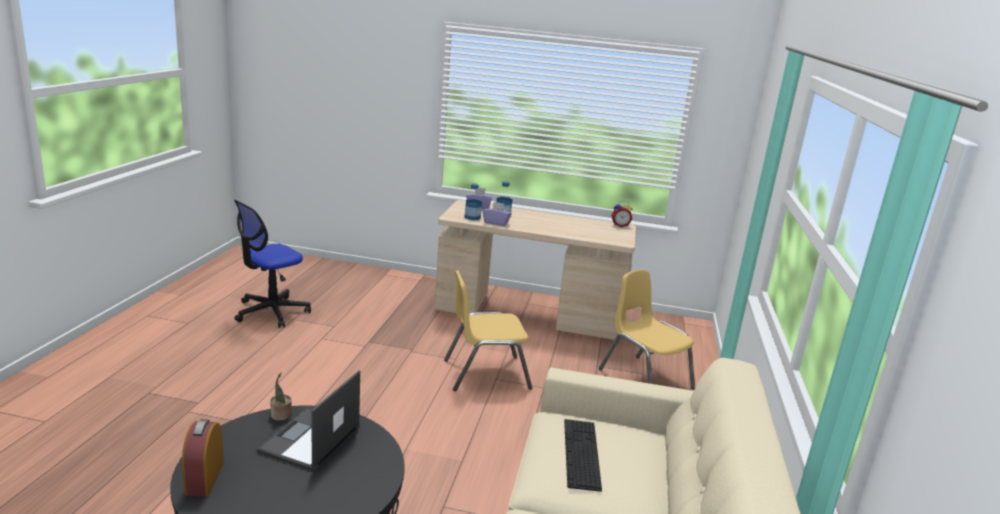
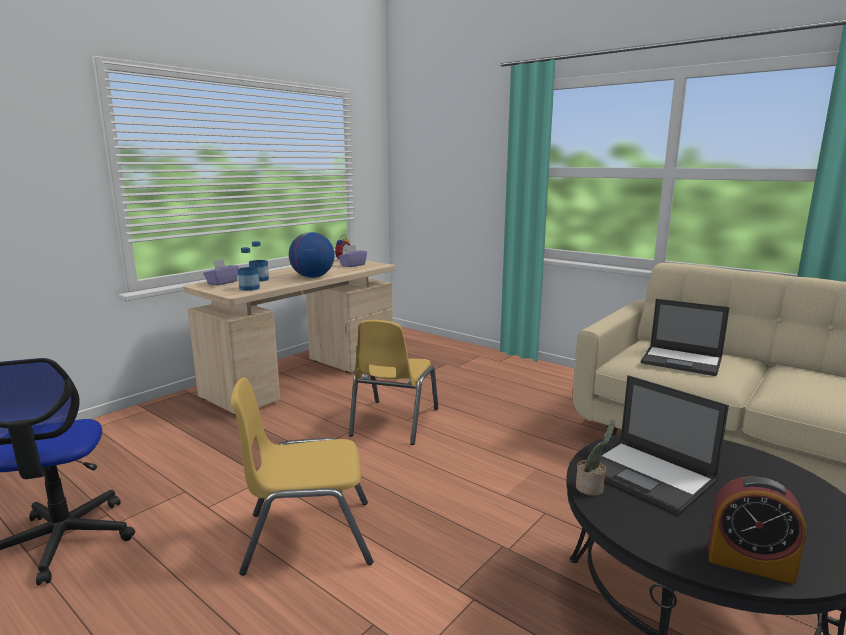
camera: 60 degrees left, 5 degrees down
(496, 223) = (279, 284): purple tissue box -> purple tissue box (352, 265)
(535, 228) = (312, 277): none -> globe
(581, 453) = (682, 361): keyboard -> laptop
(645, 379) = (454, 365): yellow chair -> yellow chair (308, 536)

